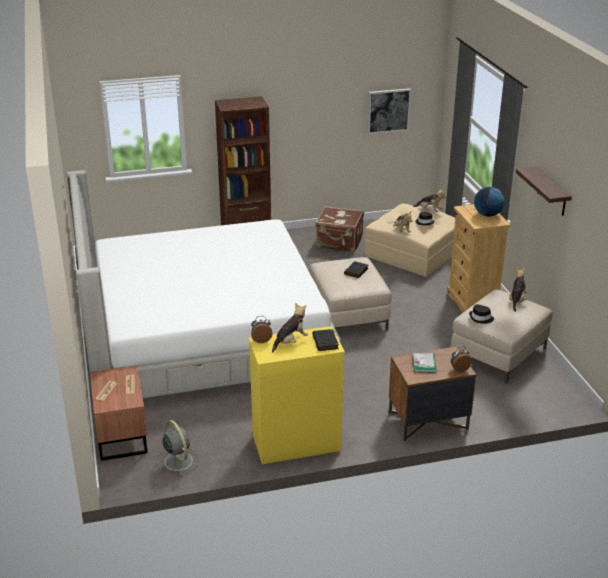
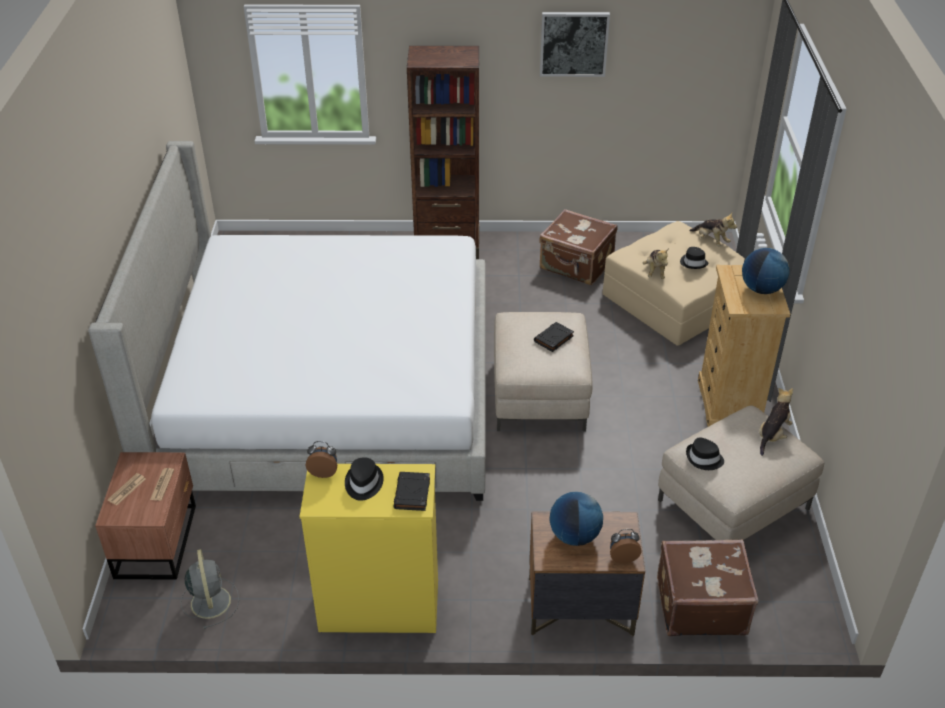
camera: 15 degrees right, 10 degrees up
(290, 342) = (363, 483): plush toy -> black hat
(388, 110) = (674, 82): picture -> picture (574, 43)
(424, 364) = (574, 536): book -> globe
(502, 407) = (700, 605): none -> brown suitcase
(552, 192) = (850, 288): shelf -> none

